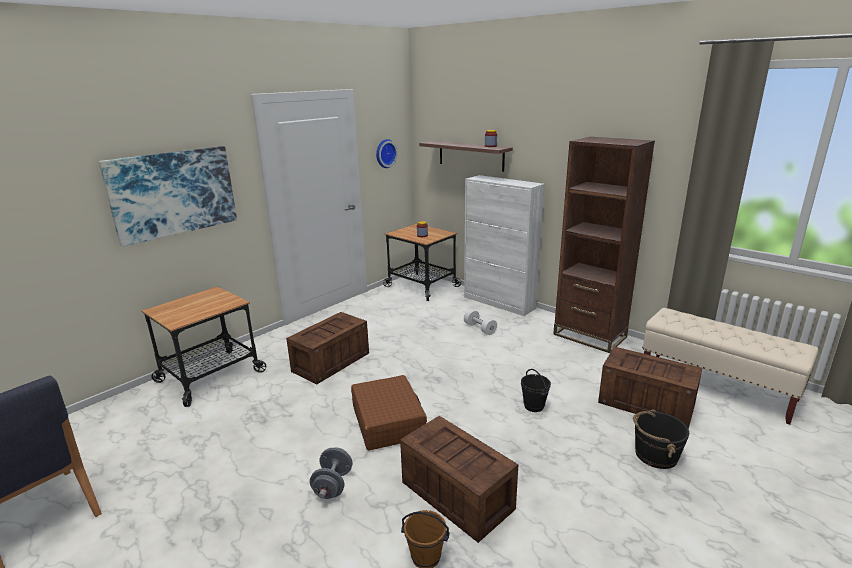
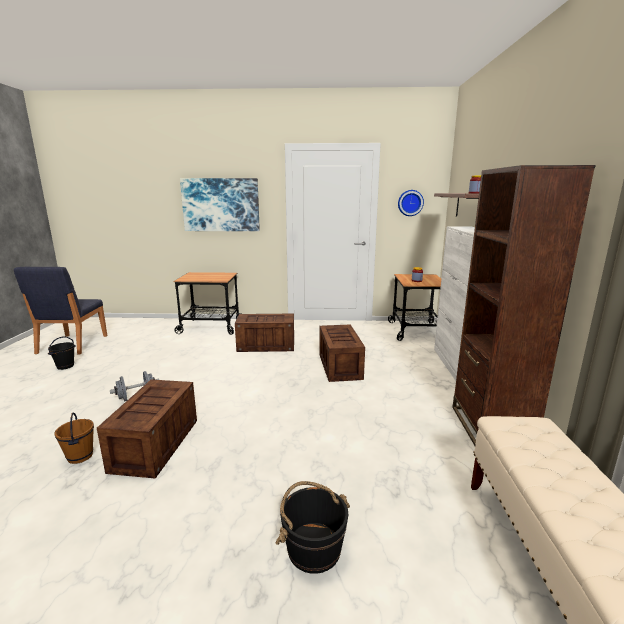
camera: 50 degrees right, 5 degrees down
(388, 421) = (220, 387): brown suitcase -> none
(480, 328) = (396, 373): white dumbbell -> none
(533, 406) = (311, 438): black bucket -> black bucket (65, 366)
(647, 404) = (411, 512): crate -> crate (340, 366)

